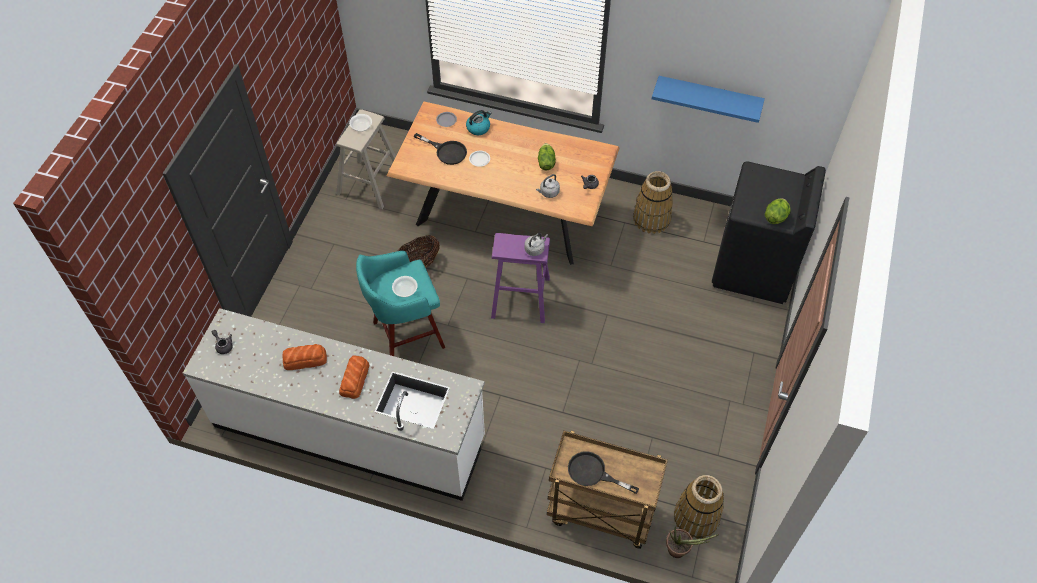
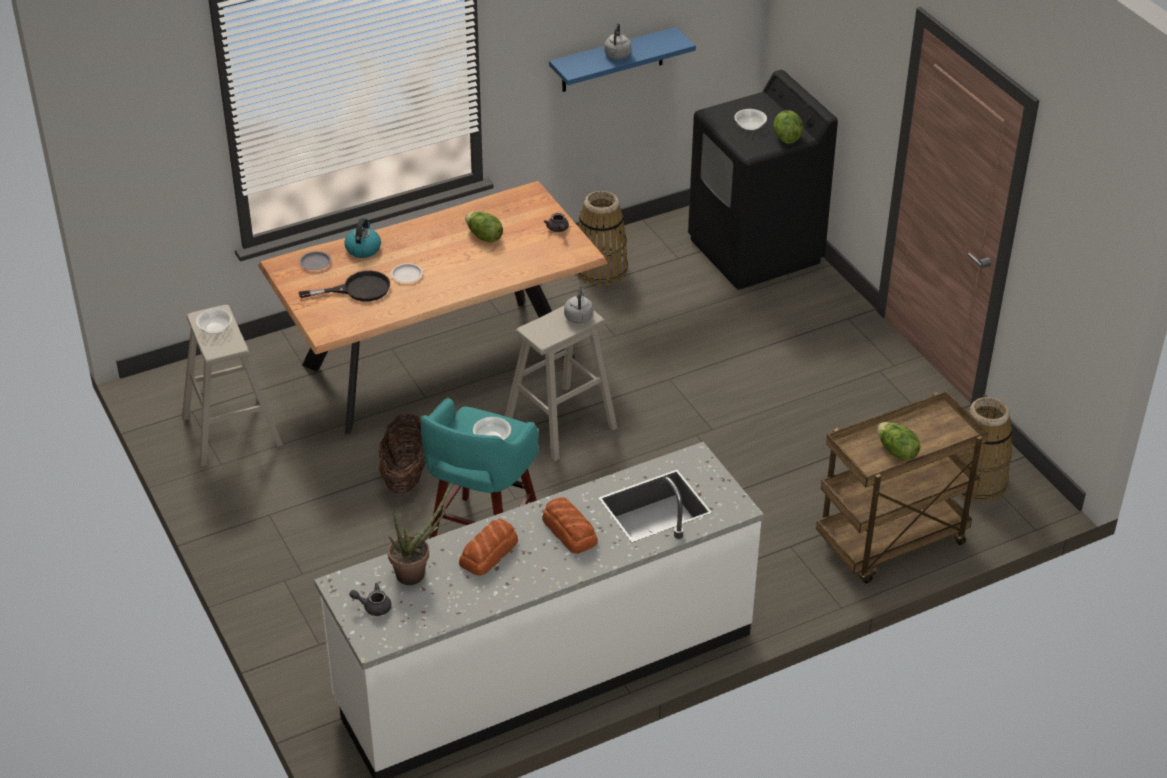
camera: 45 degrees left, 15 degrees down
(520, 297) = (560, 423): purple stool -> beige stool
(548, 192) = (524, 259): grey kettle -> grey kettle (617, 56)
(593, 473) = (896, 451): black frying pan -> lettuce
(681, 550) = (999, 517): potted plant -> potted plant (416, 572)
(764, 193) = (750, 126): none -> bowl

